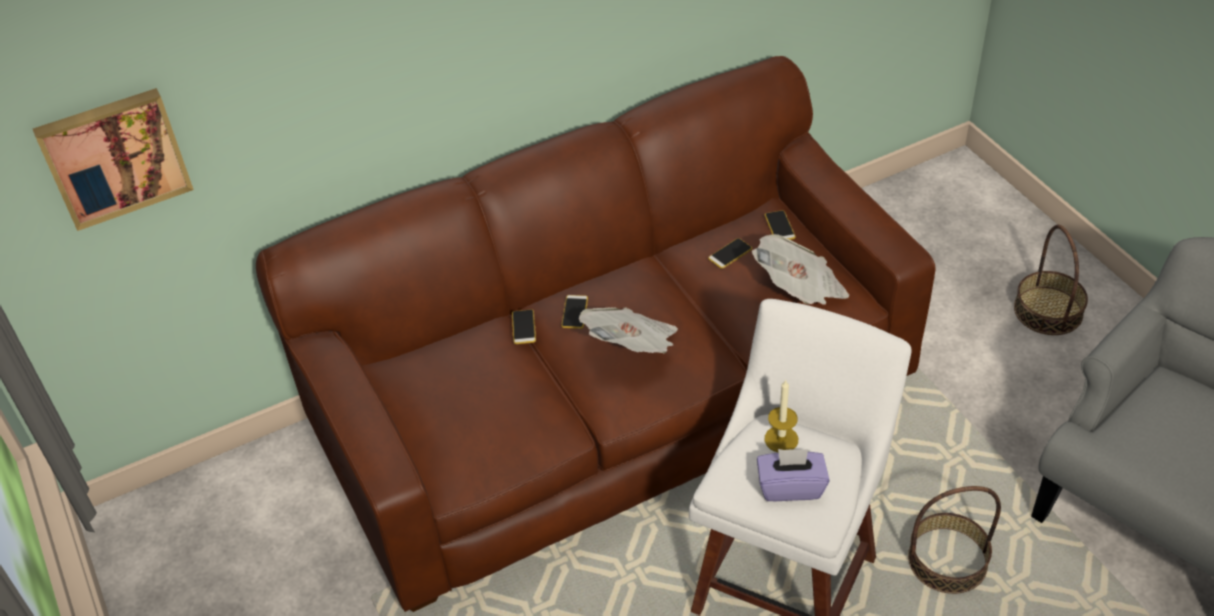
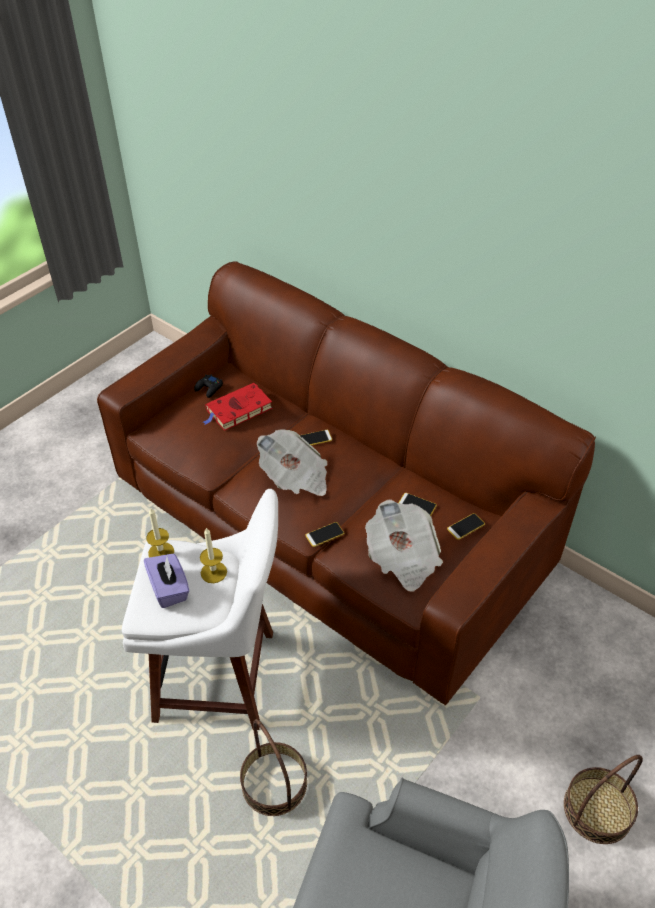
camera: 65 degrees right, 0 degrees up
(114, 156) = (190, 147): picture -> none
(412, 395) = (209, 388): none -> black game controller
(477, 374) = (237, 410): none -> red book
(523, 327) = (292, 420): phone -> phone (324, 534)
(728, 484) = (161, 552): none -> candle

